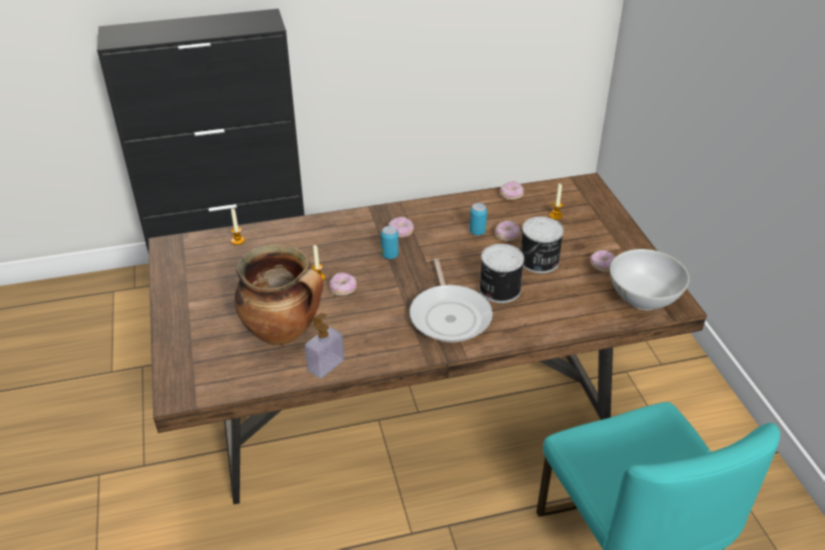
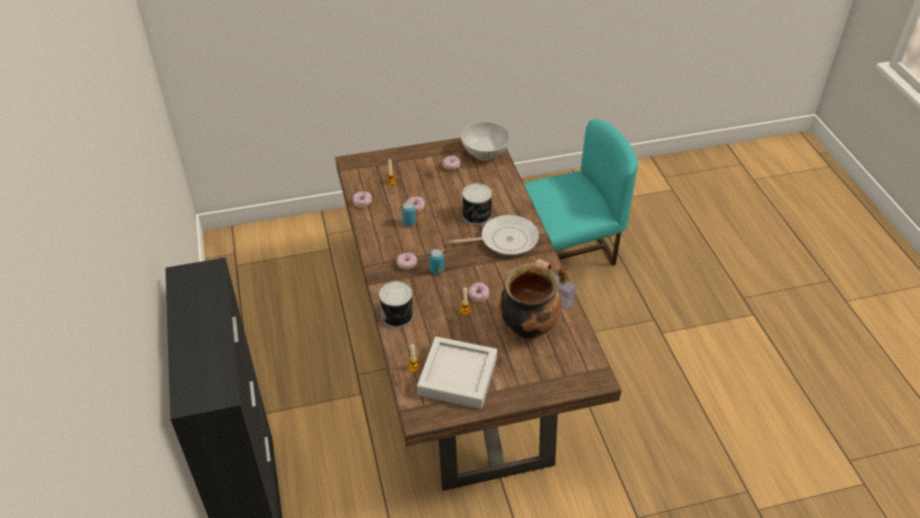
camera: 90 degrees left, 5 degrees up
(216, 272) = (457, 376): none -> grey tray
(539, 261) = (445, 194): can -> can (398, 315)

